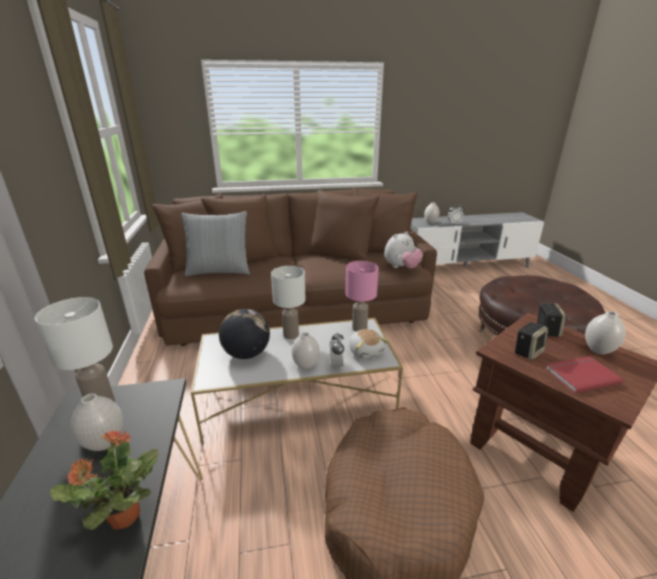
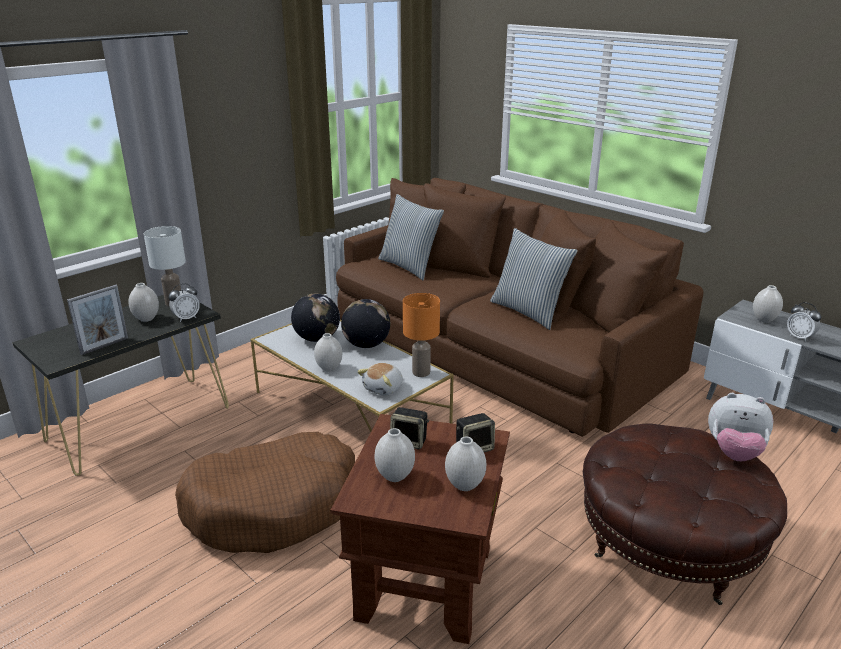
camera: 55 degrees right, 0 degrees up
(123, 517) = (104, 346): potted plant -> picture frame
(290, 335) = (366, 345): white table lamp -> globe
(337, 365) = (344, 381): alarm clock -> alarm clock (186, 318)
(346, 262) = (528, 311): none -> pillow
(359, 328) = (421, 372): pink table lamp -> orange table lamp
(401, 267) = (567, 345): plush toy -> plush toy (734, 453)
(580, 375) = (395, 476): red book -> white vase

